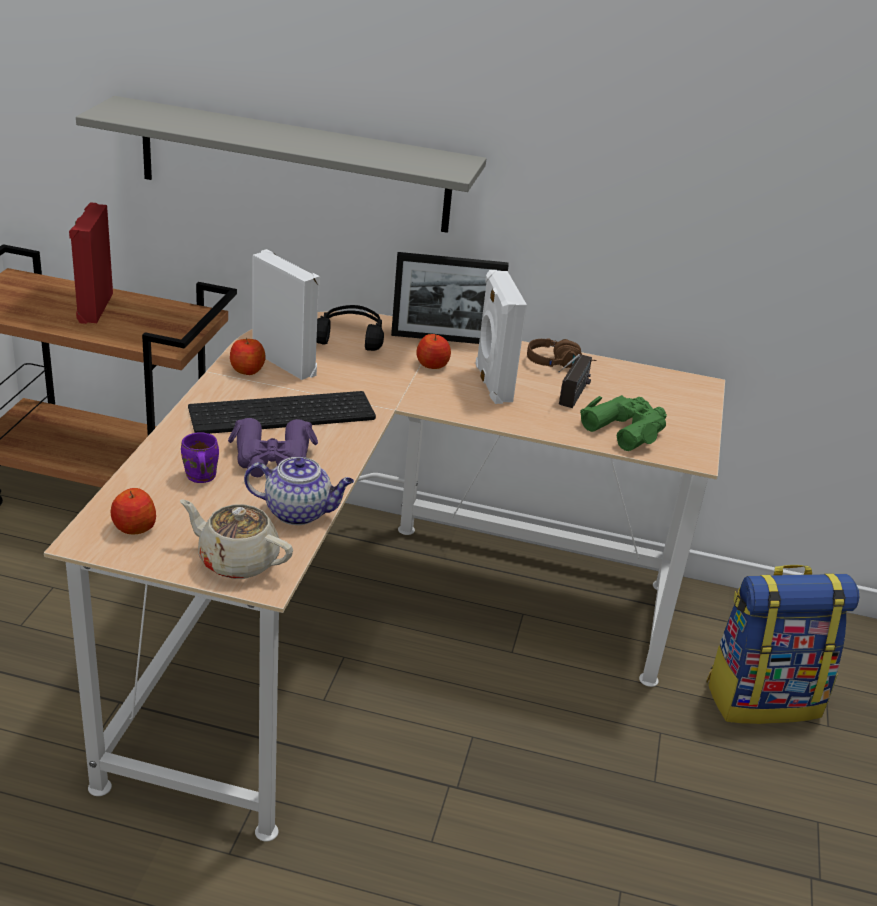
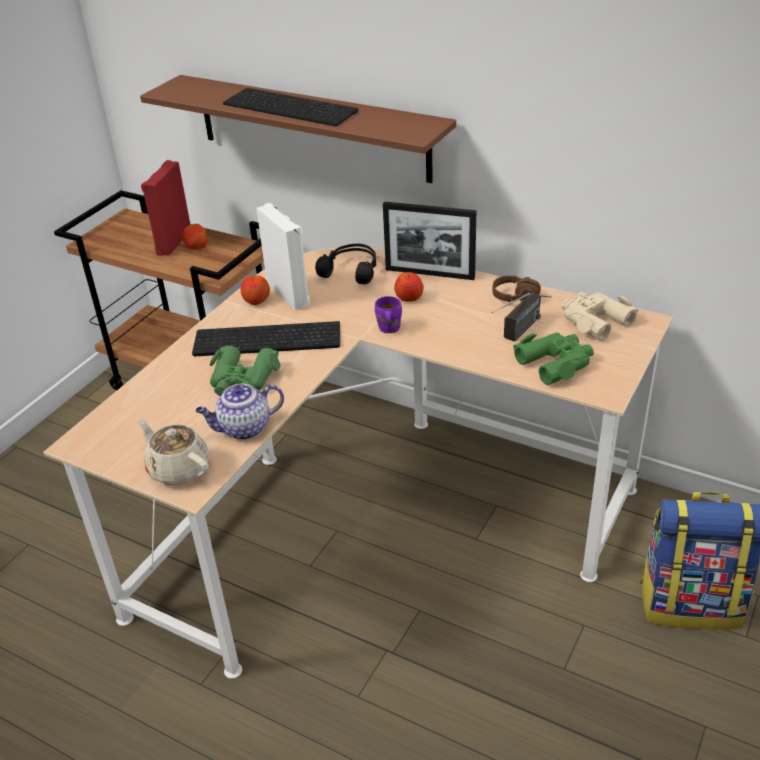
camera: 20 degrees right, 5 degrees up
(134, 527) = (114, 434): apple -> apple (196, 246)
(199, 477) = (180, 394): purple mug -> purple mug (388, 329)
(272, 459) = (242, 380): purple binoculars -> green binoculars
(284, 137) = (292, 107): none -> keyboard
(294, 165) = (311, 128): grey shelf -> brown shelf
(299, 512) = (243, 429): teapot -> teapot turned 135 degrees clockwise
(491, 384) = (452, 316): white speaker -> none
(647, 385) = (594, 320): none -> beige binoculars

